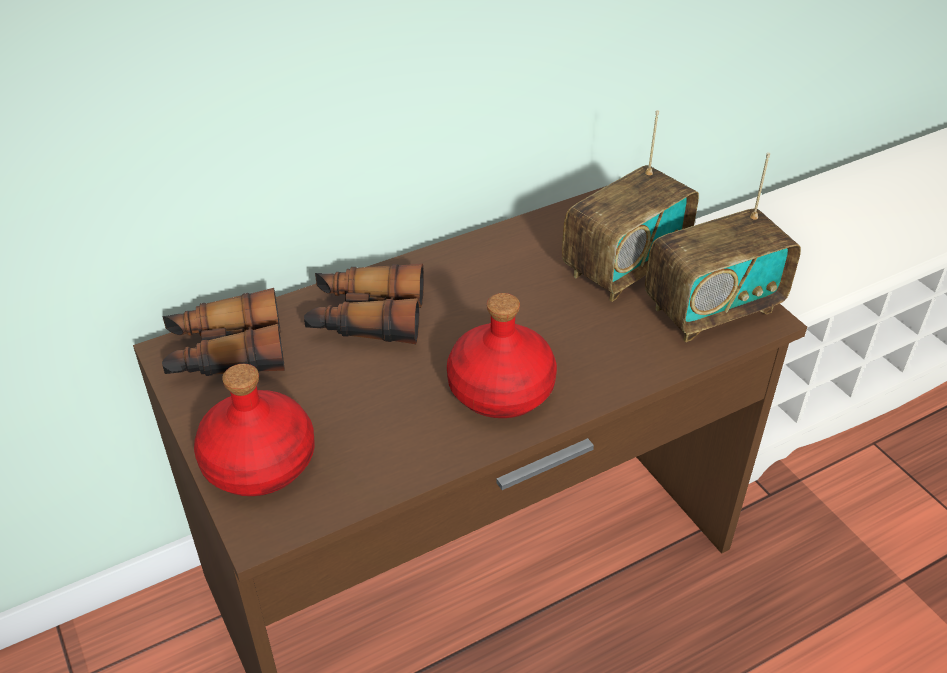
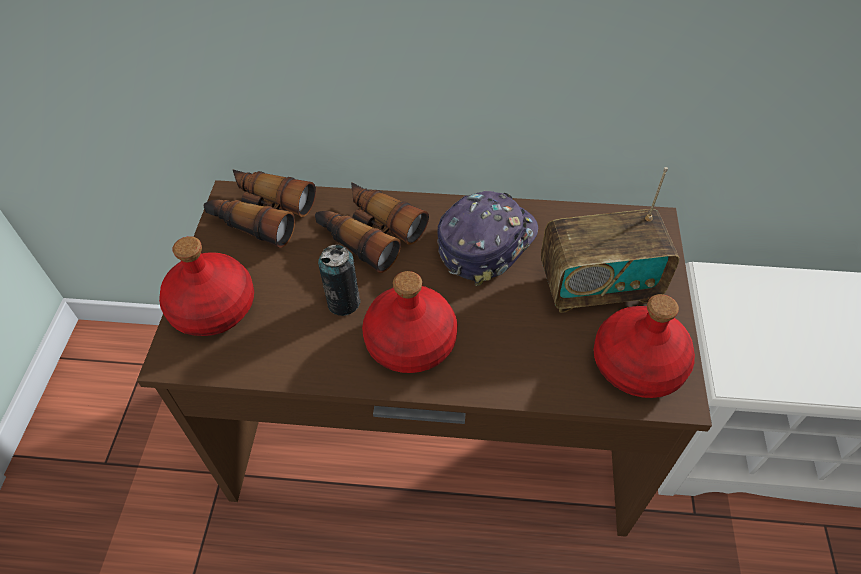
camera: 35 degrees right, 10 degrees up
(400, 389) = (343, 302): none -> can
(491, 275) = (486, 242): none -> cap
(712, 309) = (638, 363): radio -> red bottle

